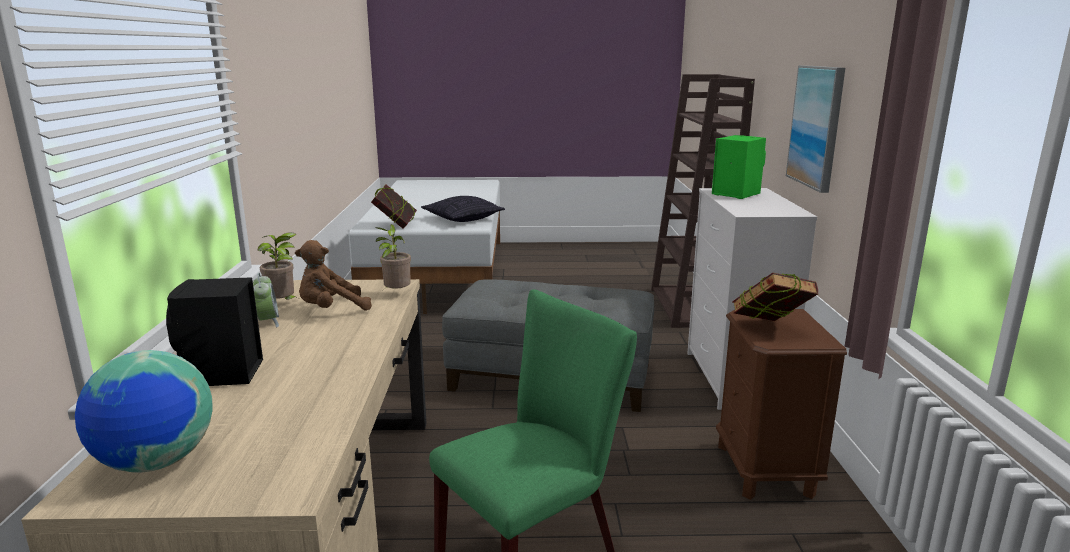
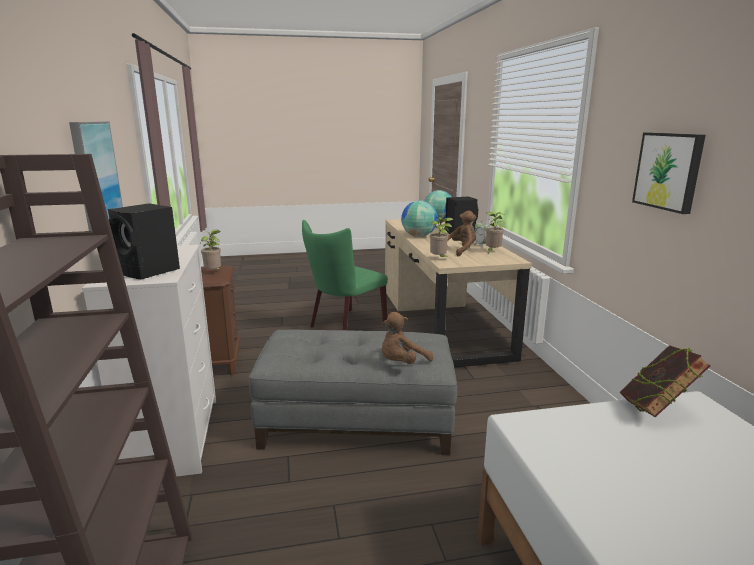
camera: 170 degrees right, 0 degrees up
(284, 106) = (669, 171): none -> picture
(344, 367) = (418, 236): none -> globe
(463, 219) = (580, 454): pillow -> none
(514, 282) = (402, 363): none -> brown plush toy
(734, 193) = (150, 272): green speaker -> black speaker
(770, 329) = (214, 273): book -> potted plant

